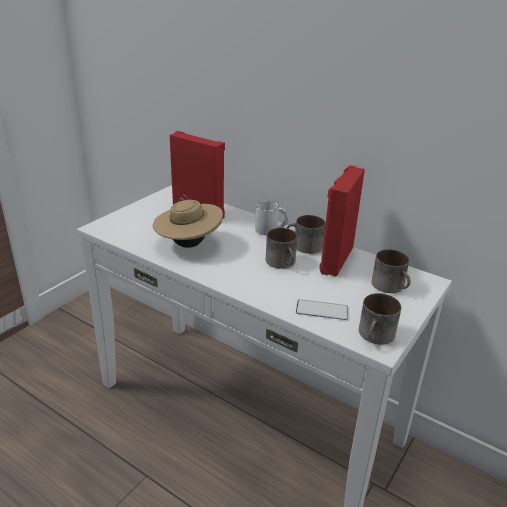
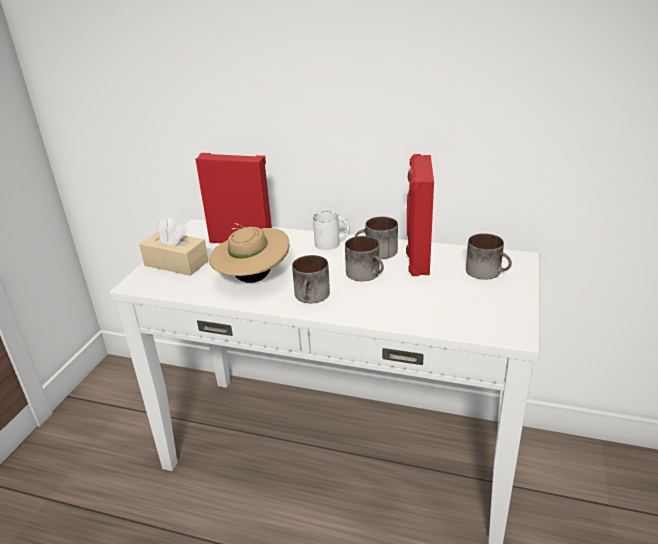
camera: 15 degrees left, 0 degrees up
(138, 218) = (176, 263): none -> beige tissue box
(321, 310) = (436, 313): phone -> none
(376, 336) = (505, 325): mug -> mug (312, 296)

